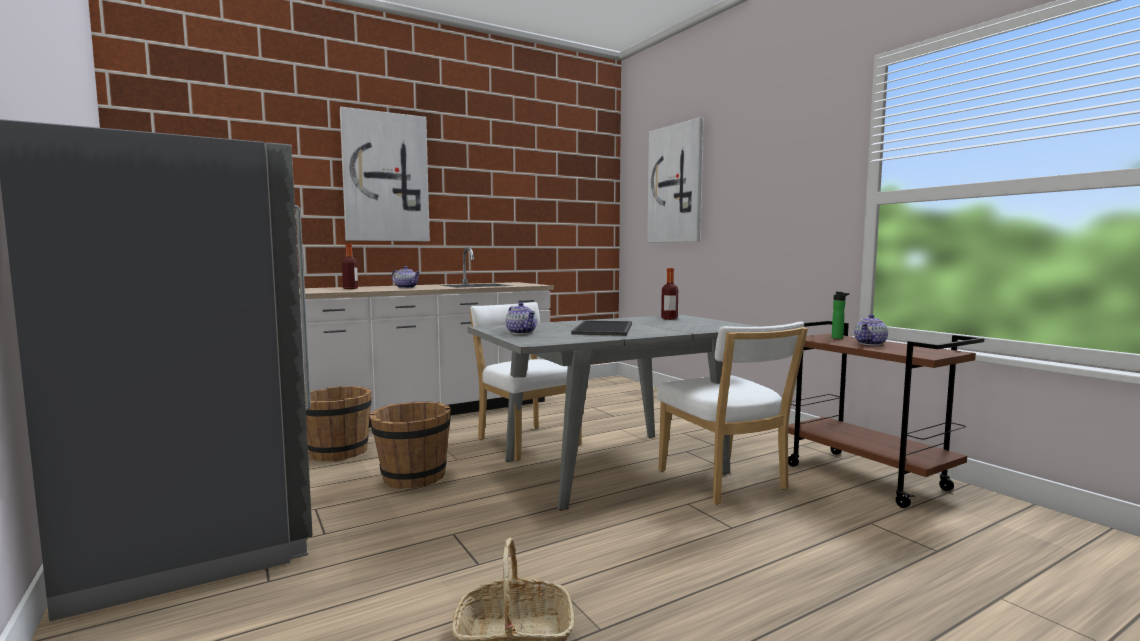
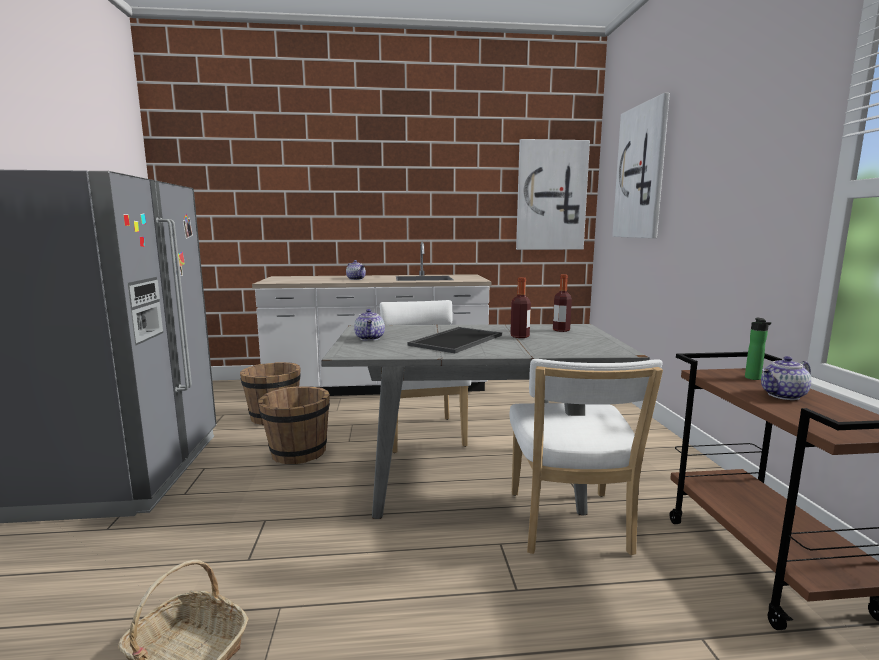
camera: 25 degrees right, 5 degrees up
(350, 288) = (312, 278): bottle -> bottle (519, 336)
(385, 177) = (354, 180): picture -> picture (551, 196)

